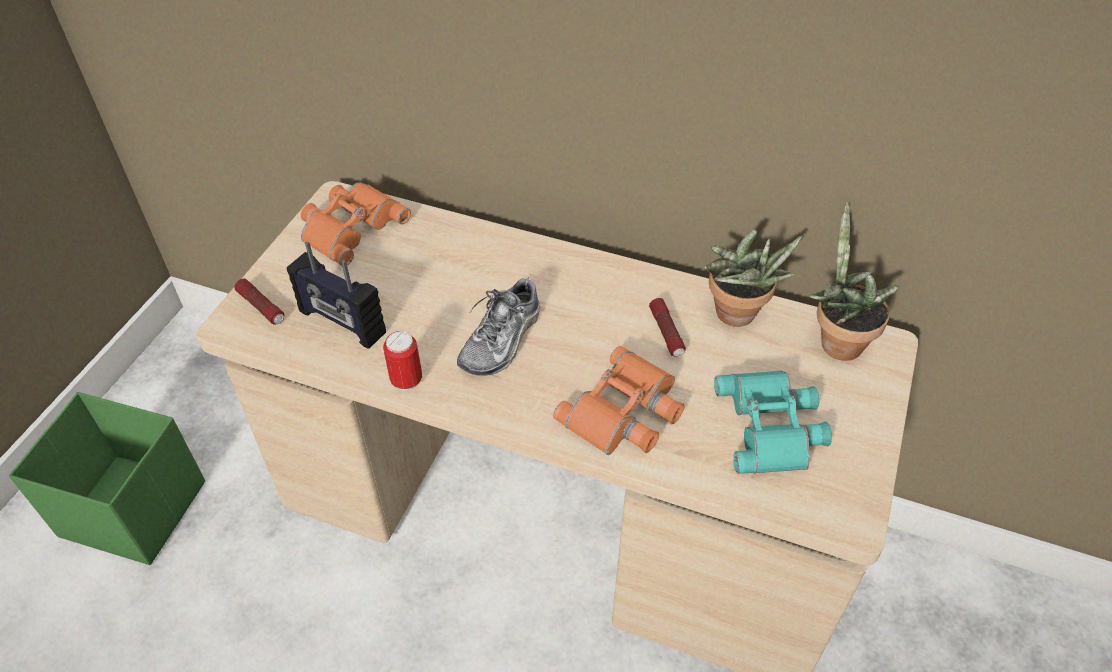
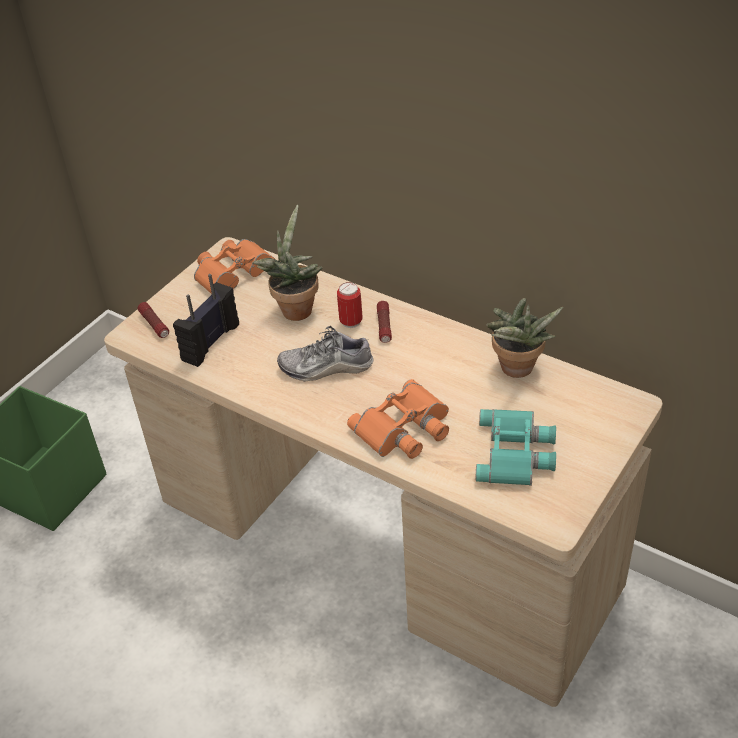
camera: 15 degrees right, 5 degrees down
(341, 323) = (210, 342): radio -> radio turned 75 degrees clockwise
(406, 380) = (247, 387): can -> can (351, 322)
(502, 340) = (326, 367): shoe -> shoe turned 45 degrees clockwise
(666, 333) = (456, 376): flashlight -> flashlight (384, 326)
(836, 341) = (592, 397): potted plant -> potted plant (295, 308)

